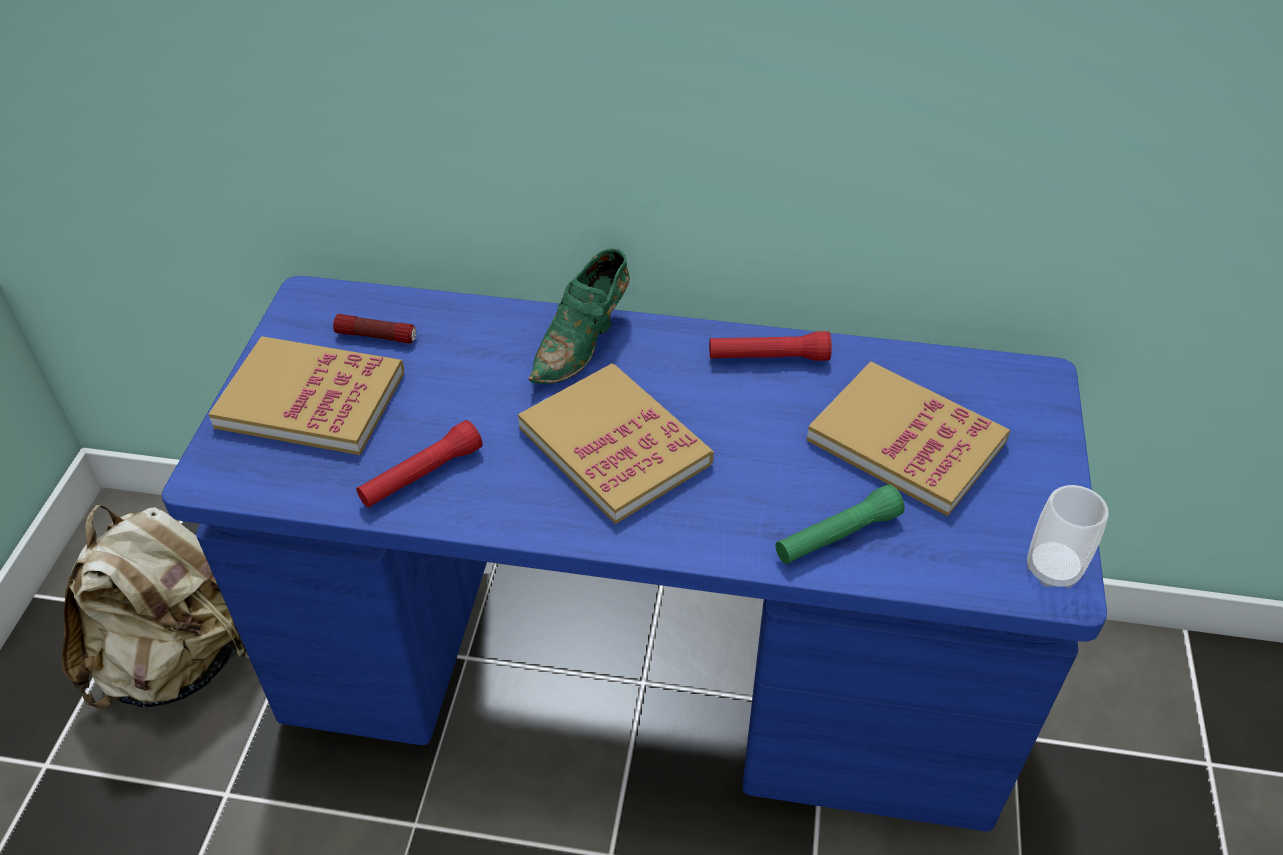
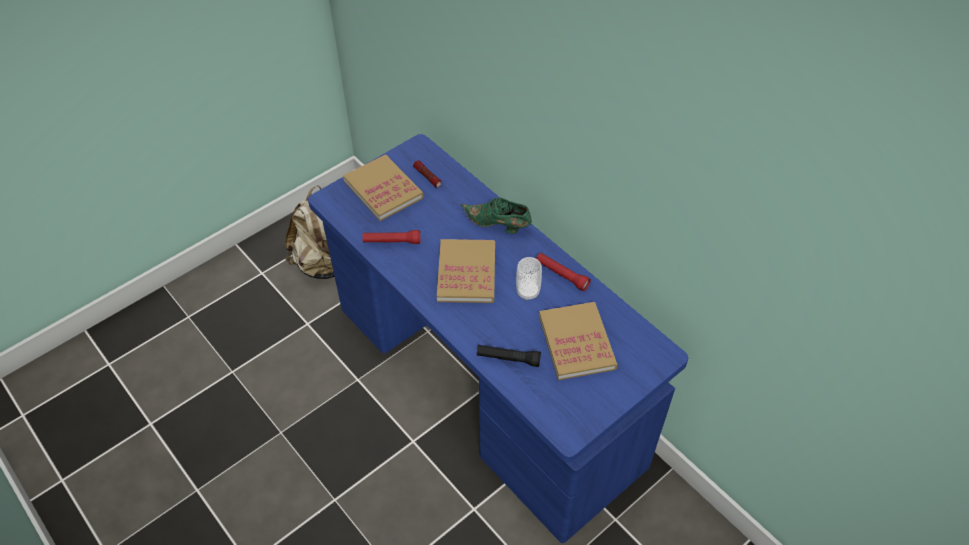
camera: 40 degrees right, 5 degrees up
(584, 343) = (498, 225): green shoe -> green shoe turned 45 degrees clockwise
(837, 536) = (508, 359): green flashlight -> black flashlight
(1052, 569) = (573, 426): cup -> cup (528, 292)

